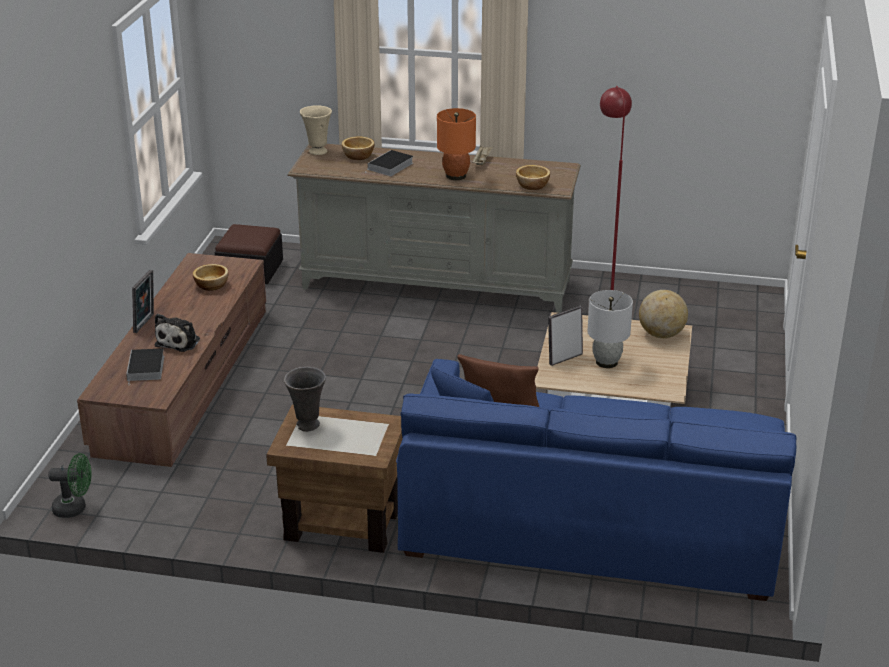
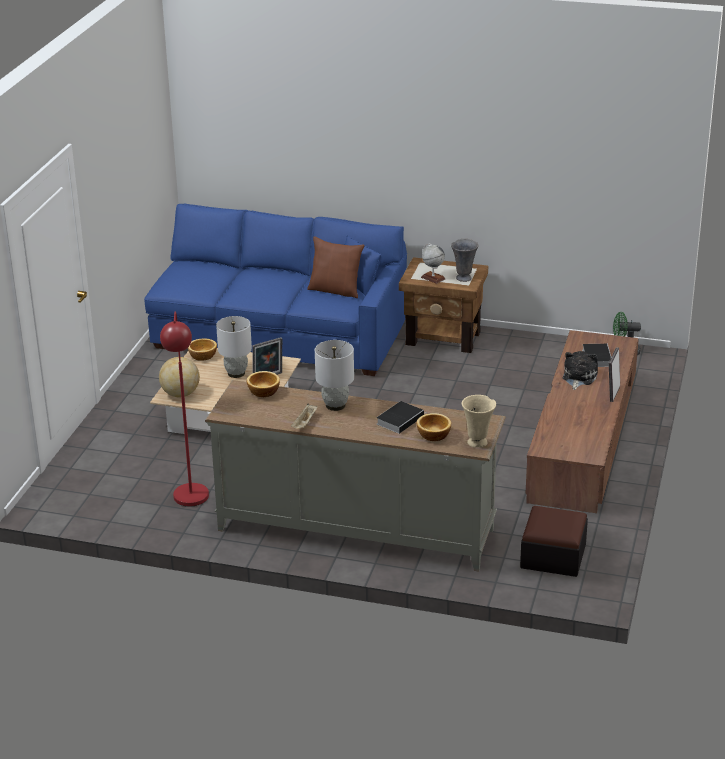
camera: 175 degrees left, 0 degrees up
(212, 285) = (568, 428): bowl -> bowl (202, 356)
(355, 423) = (433, 278): none -> globe
(456, 176) = (335, 405): orange table lamp -> white table lamp

